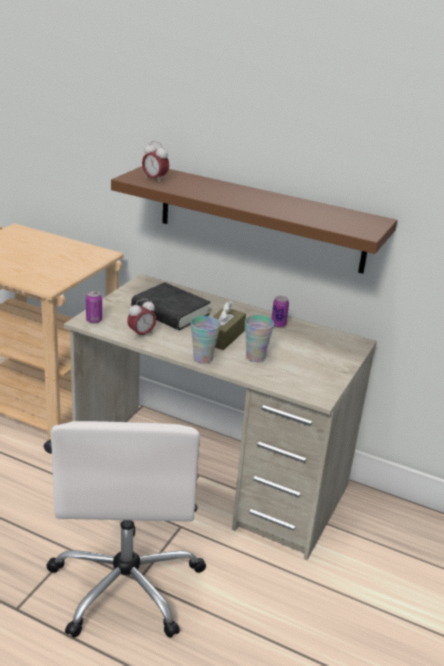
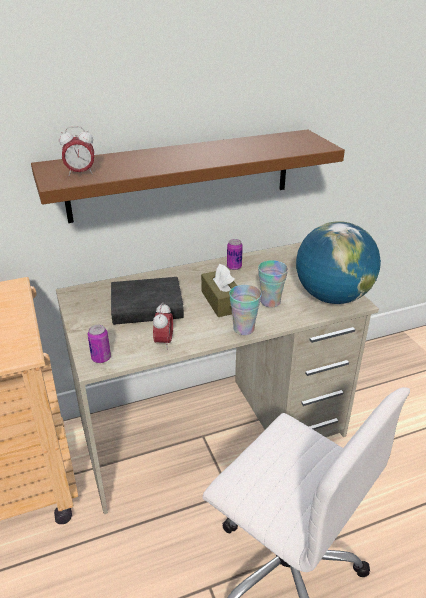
camera: 45 degrees left, 5 degrees up
(308, 382) = (332, 297): none -> globe

